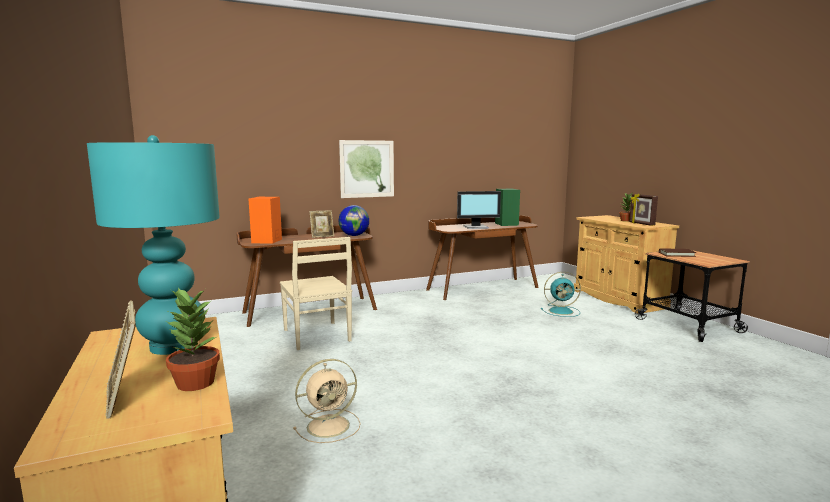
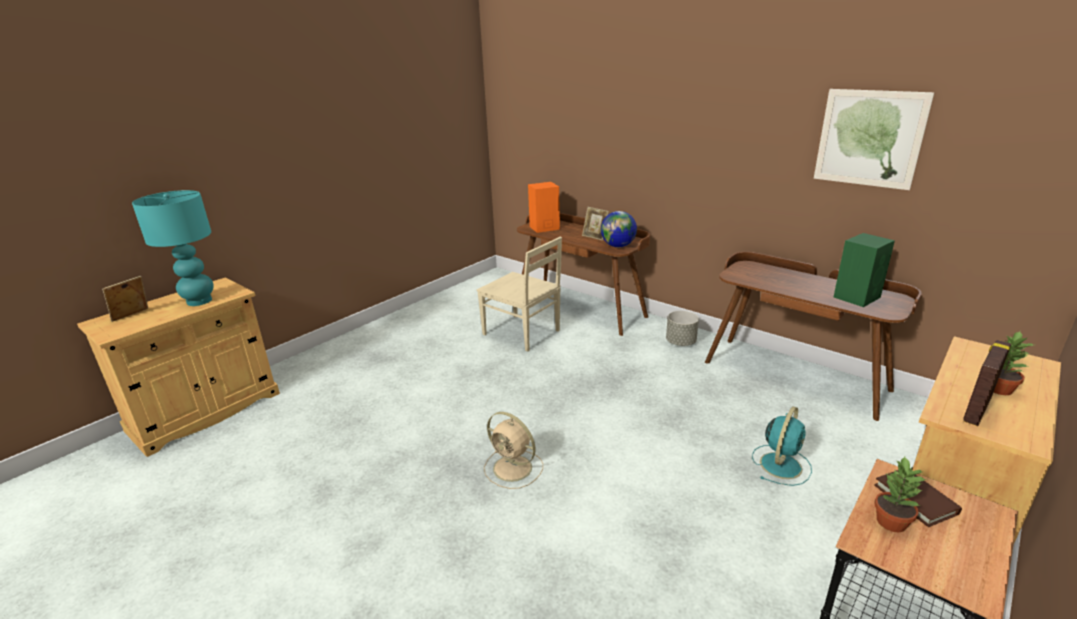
camera: 65 degrees right, 15 degrees up
(194, 383) = (146, 323): potted plant -> potted plant (890, 521)
(317, 336) = (522, 333): beige chair -> beige chair turned 90 degrees counterclockwise
(330, 425) = (368, 397): beige fan -> beige fan (514, 468)
(367, 169) = (672, 166): picture -> picture (869, 138)
(411, 299) = (681, 342): none -> grey planter
(476, 227) = (785, 285): monitor -> none
(562, 311) = (781, 464): turquoise fan -> turquoise fan turned 120 degrees counterclockwise

